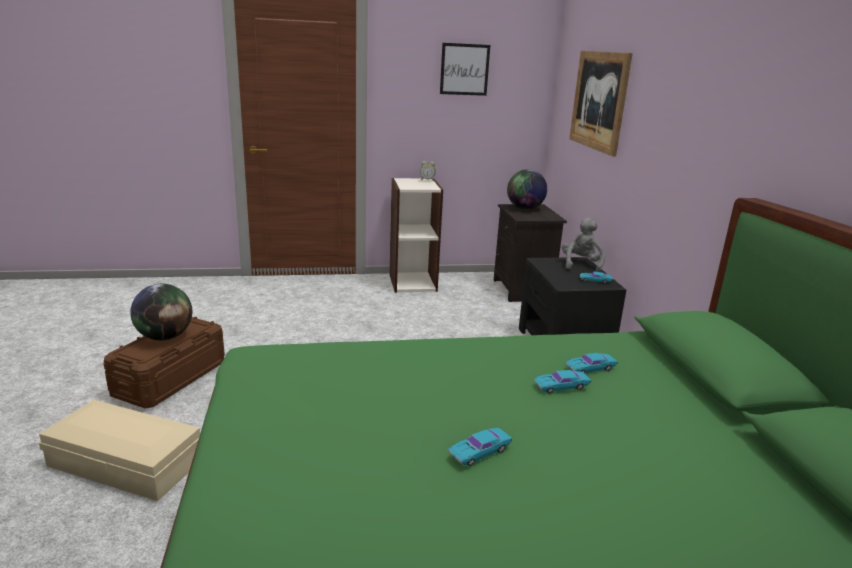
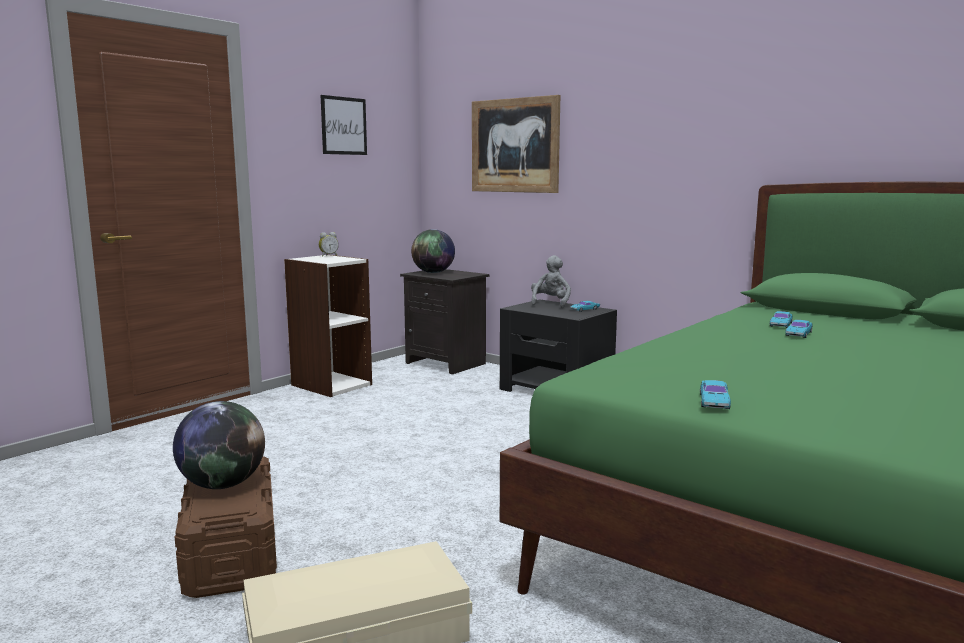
camera: 40 degrees left, 10 degrees down
(480, 451) = (867, 366): turquoise toy car -> turquoise toy car (714, 401)
(581, 265) = (550, 304): grey plush toy -> grey plush toy turned 45 degrees clockwise

